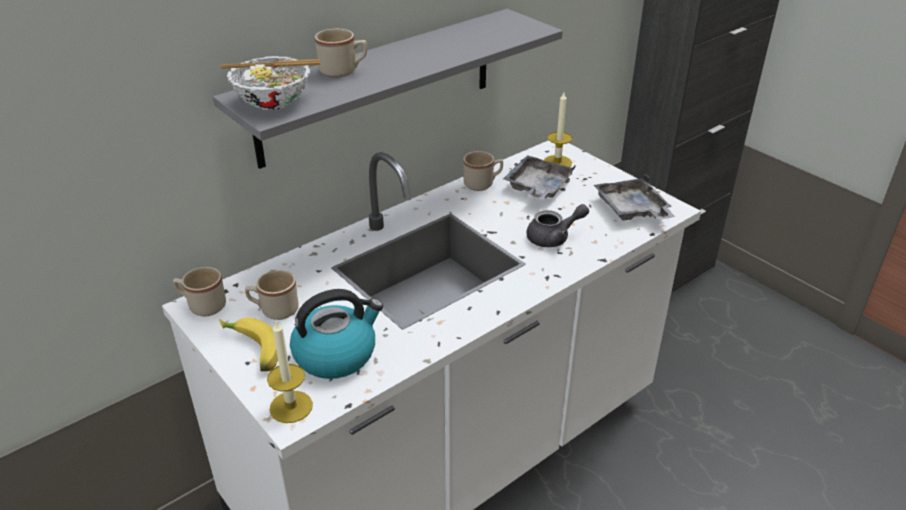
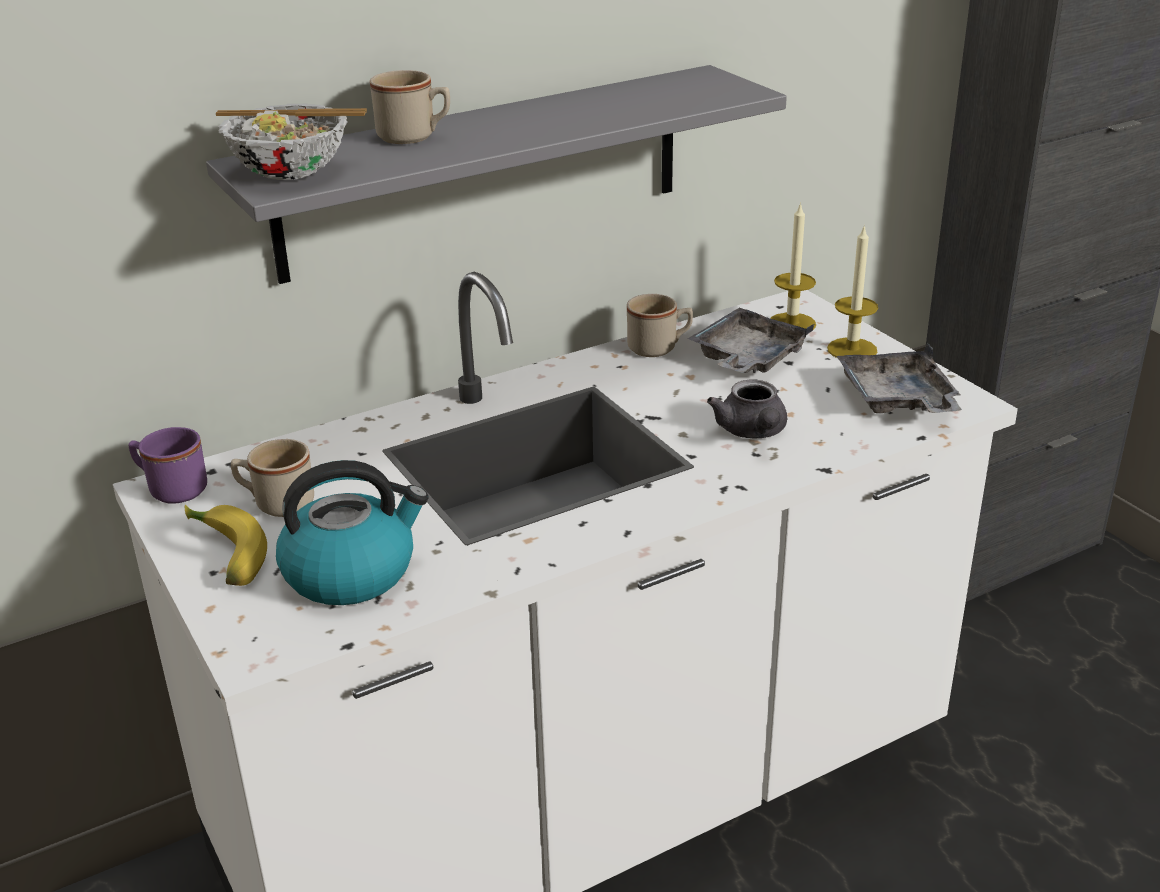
camera: 10 degrees right, 5 degrees down
(202, 306) = (171, 489): beige mug -> purple mug
(291, 407) = (259, 639): candle -> candle (852, 349)
(554, 238) = (752, 432): grey teapot -> grey teapot turned 90 degrees clockwise

